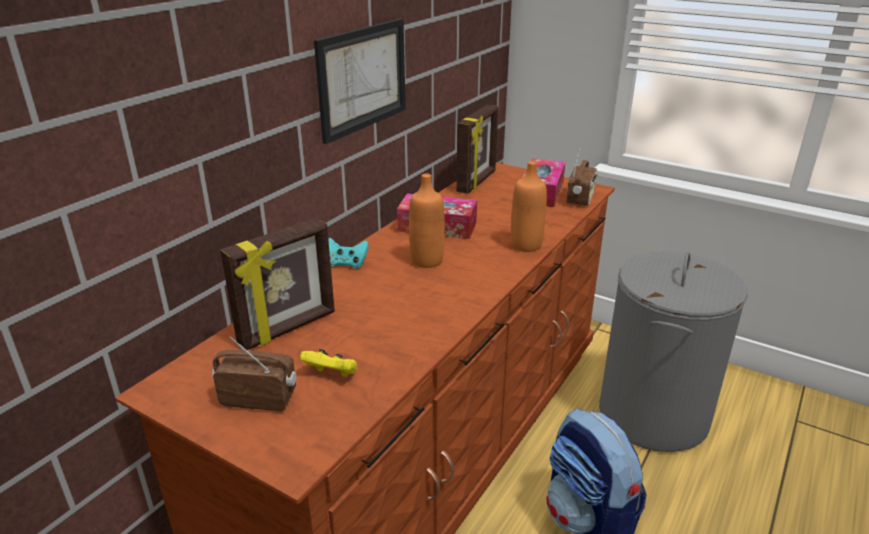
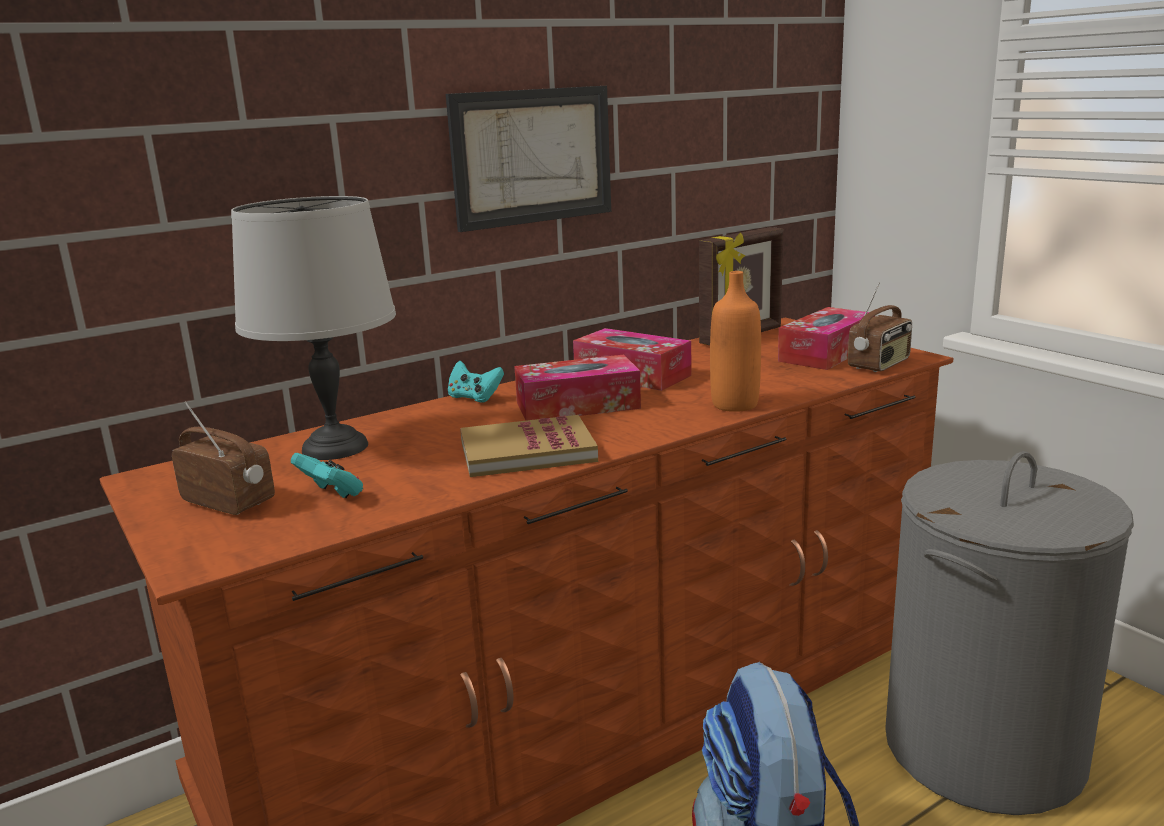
camera: 25 degrees right, 10 degrees down
(288, 329) = (336, 447): picture frame -> grey table lamp
(332, 375) = (332, 494): yellow game controller -> turquoise game controller
(427, 261) = (577, 405): orange bottle -> tissue box
(432, 309) = (527, 451): none -> book

